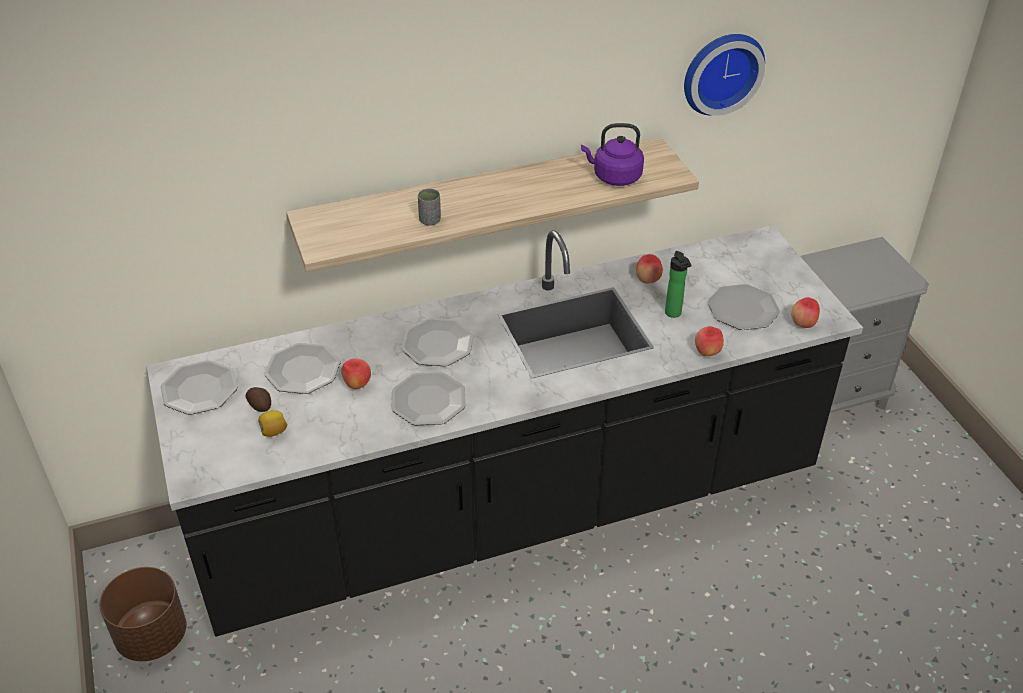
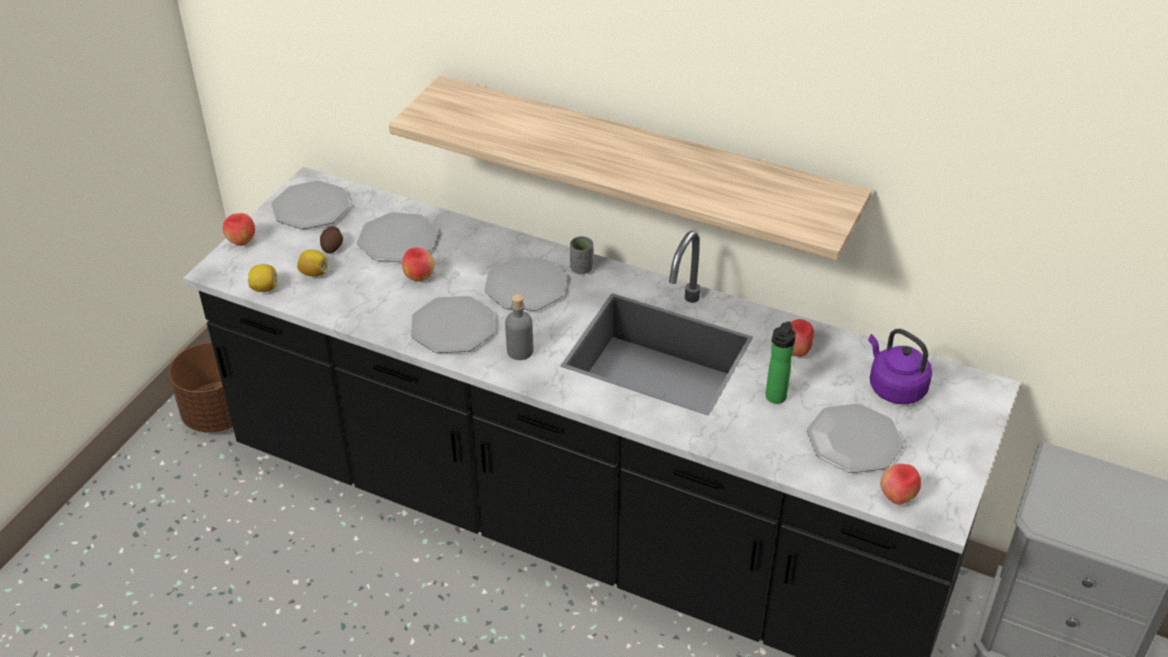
camera: 45 degrees right, 0 degrees up
(251, 467) = (264, 288): none -> lemon
(430, 220) = (533, 145): grey cup -> grey cup (581, 269)
(494, 386) = (520, 351): none -> grey bottle
(614, 177) = (758, 199): purple kettle -> purple kettle (894, 387)
(707, 353) = (753, 454): apple -> apple (242, 242)
(720, 71) = (961, 139): wall clock -> none

